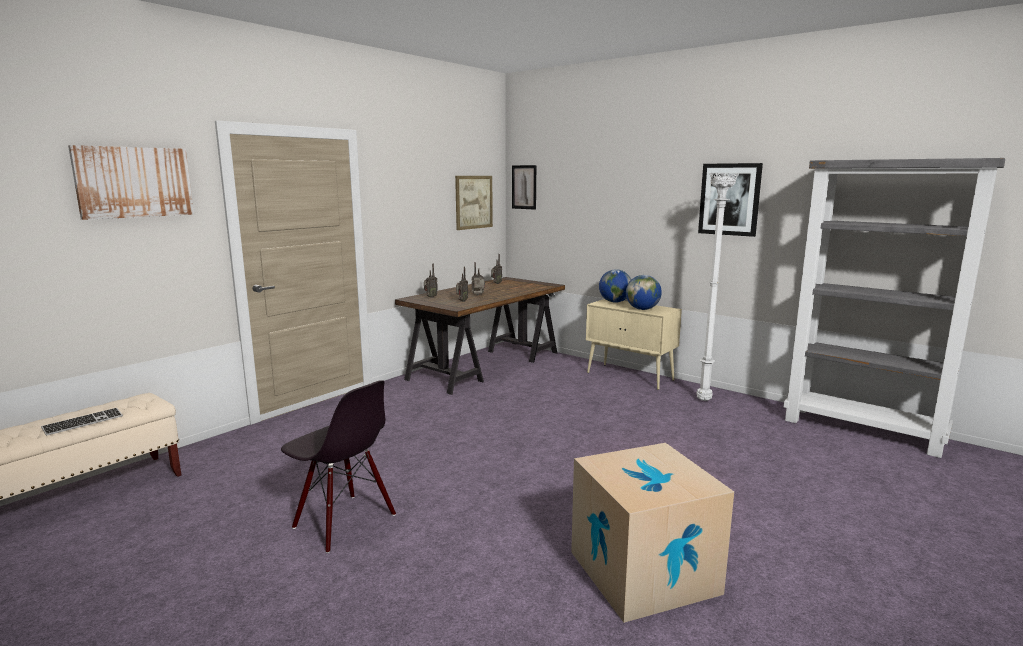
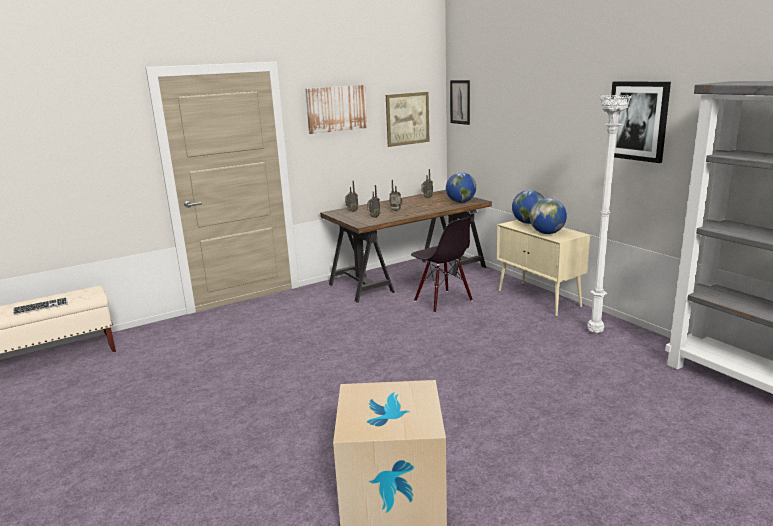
camera: 20 degrees right, 5 degrees up
(134, 182) = (81, 123): picture -> picture (336, 109)
(343, 522) = (196, 406): black chair -> black chair (442, 301)
(536, 286) = (461, 202): none -> globe

